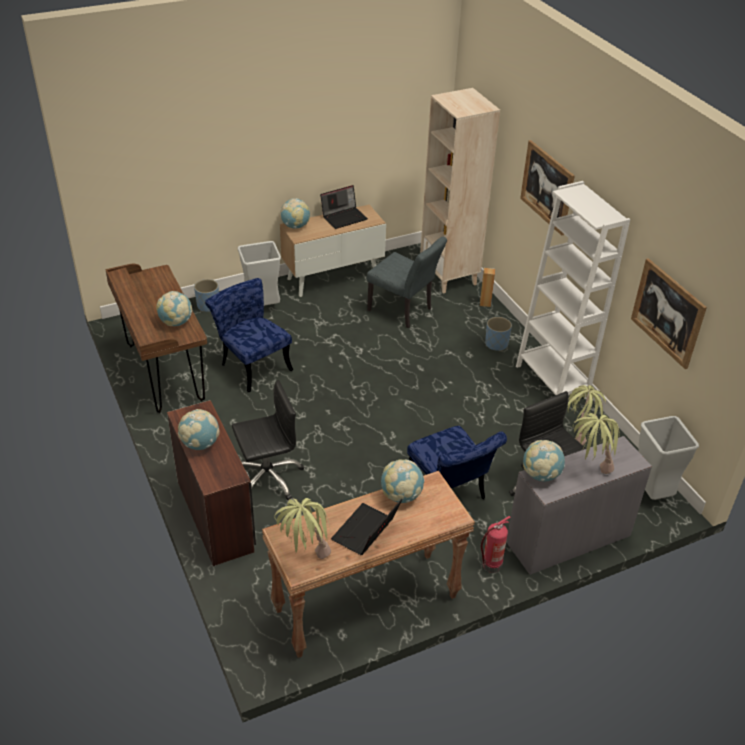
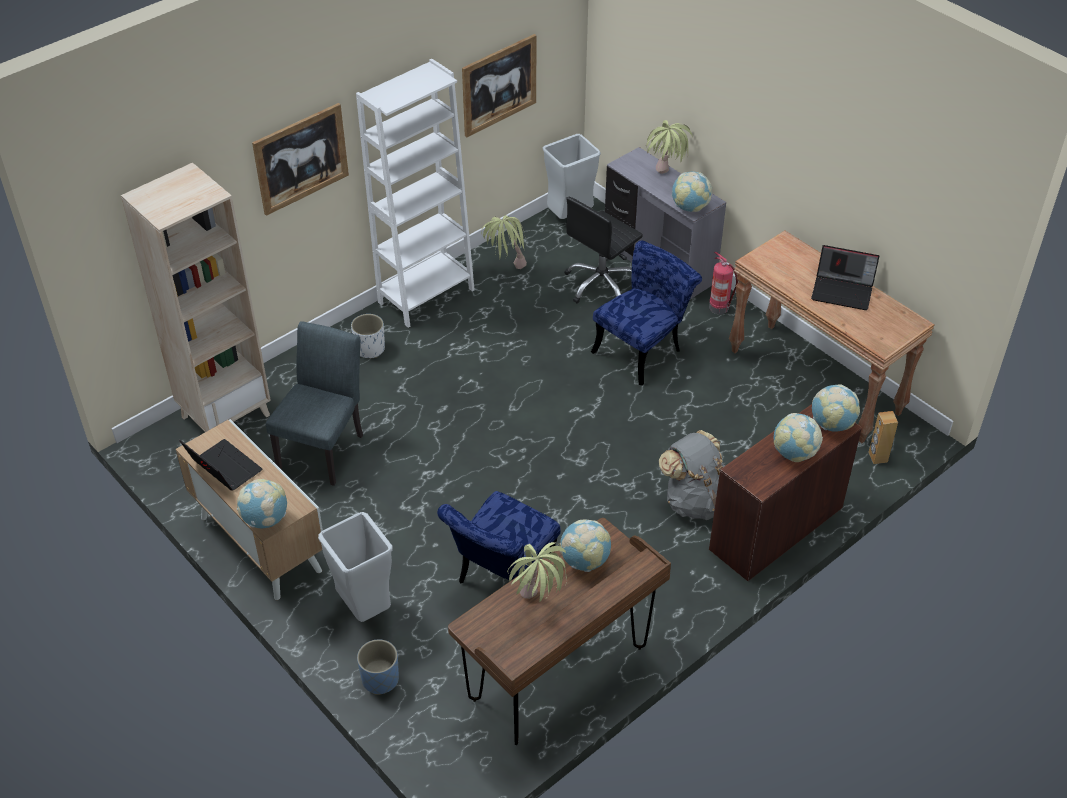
camera: 105 degrees left, 5 degrees up
(267, 477) = (696, 500): black office chair -> grey backpack
(305, 557) = (897, 323): potted plant -> potted plant (538, 609)
(401, 495) = (784, 278): globe -> globe (831, 424)
(485, 303) = (282, 371): brown speaker -> brown speaker (877, 457)
(496, 344) = (370, 349): blue planter -> white planter

